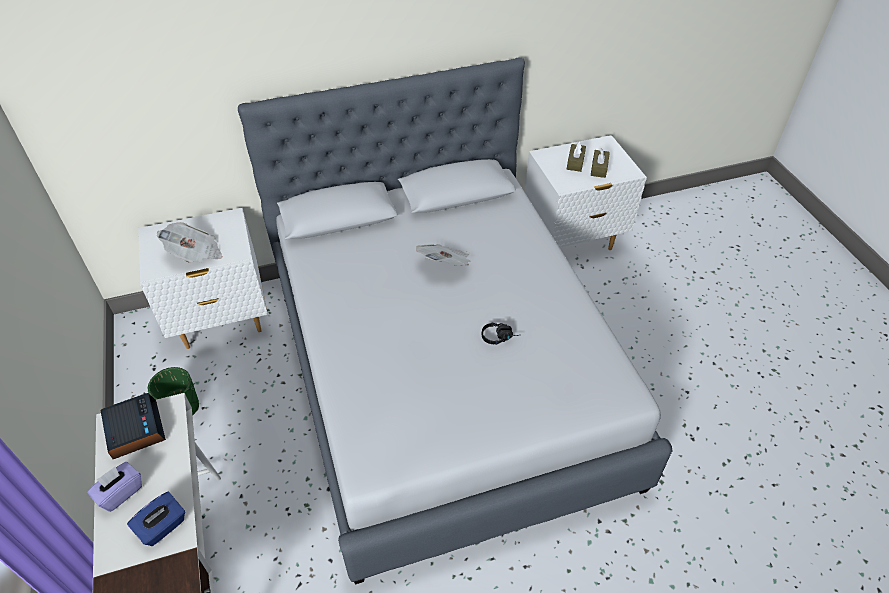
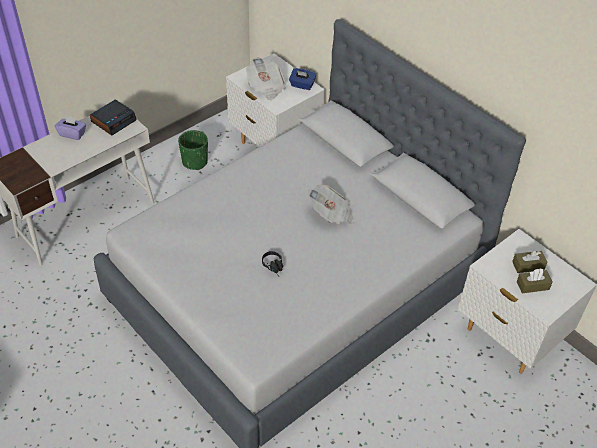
camera: 65 degrees right, 0 degrees up
(163, 527) = (58, 159): blue tissue box -> blue tissue box (302, 85)

